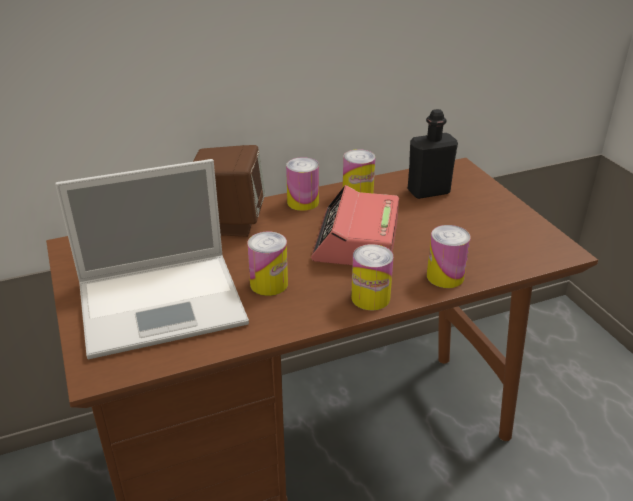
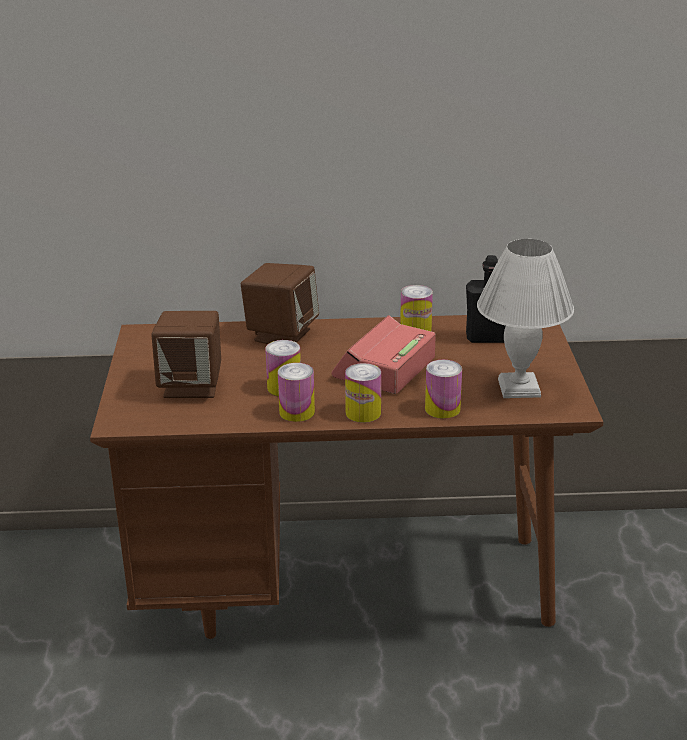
camera: 20 degrees right, 5 degrees down
(164, 302) = (192, 386): laptop -> brown speaker
(303, 202) = (358, 329): can -> can (297, 412)
(498, 238) = (520, 387): none -> white table lamp

